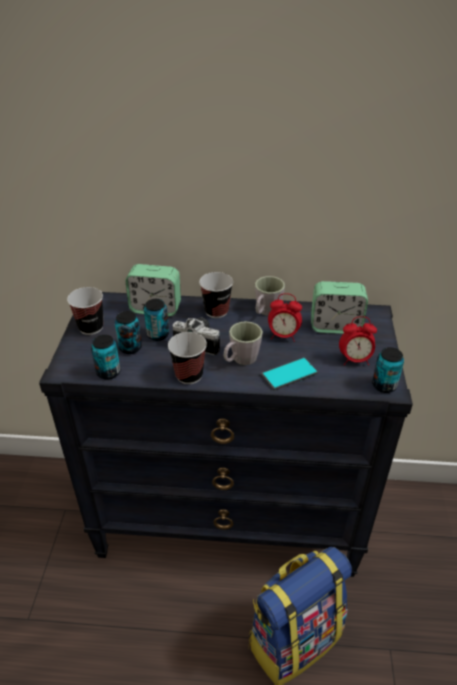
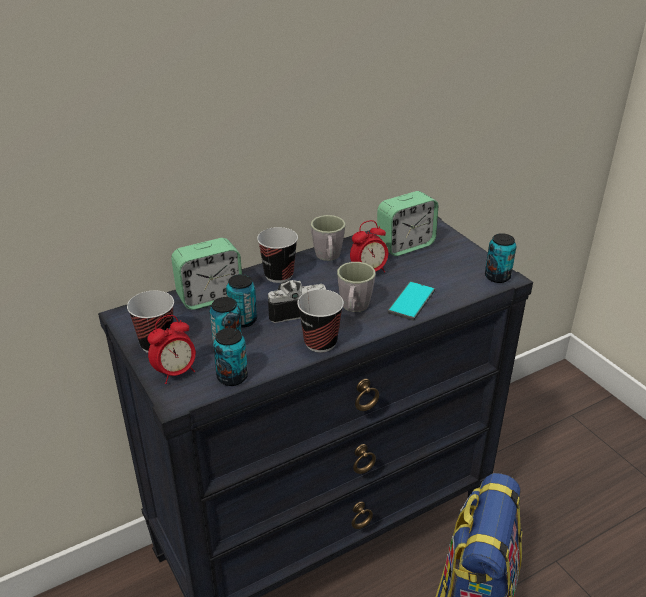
camera: 35 degrees left, 5 degrees down
(355, 360) = (452, 266): alarm clock -> alarm clock (176, 373)

